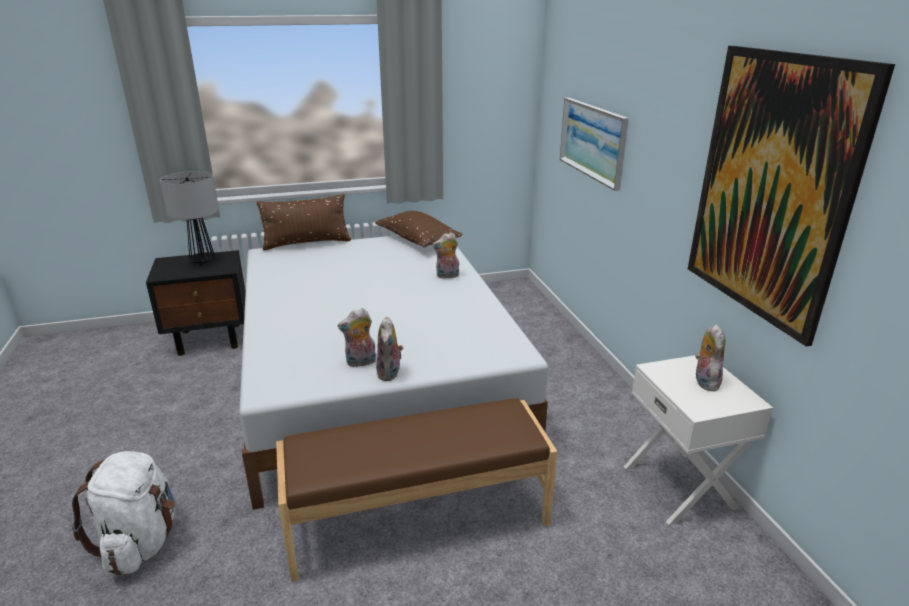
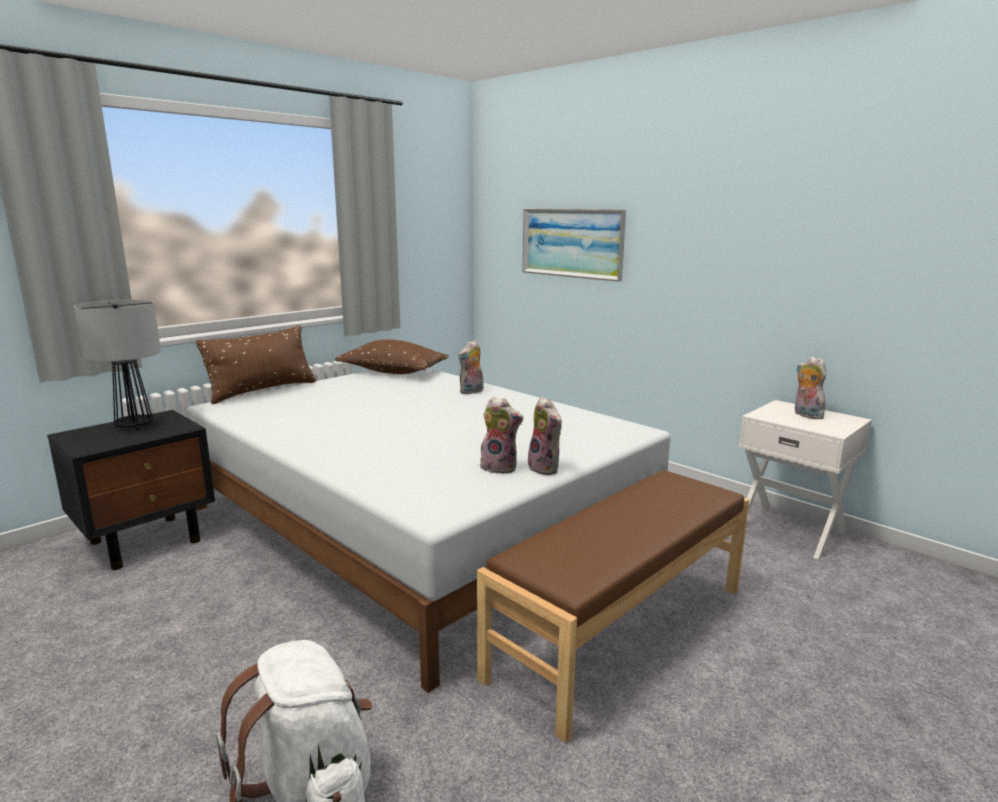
camera: 30 degrees left, 10 degrees down
(360, 362) = (500, 467): plush toy -> plush toy turned 105 degrees counterclockwise
(771, 189) = (832, 229): picture -> none

